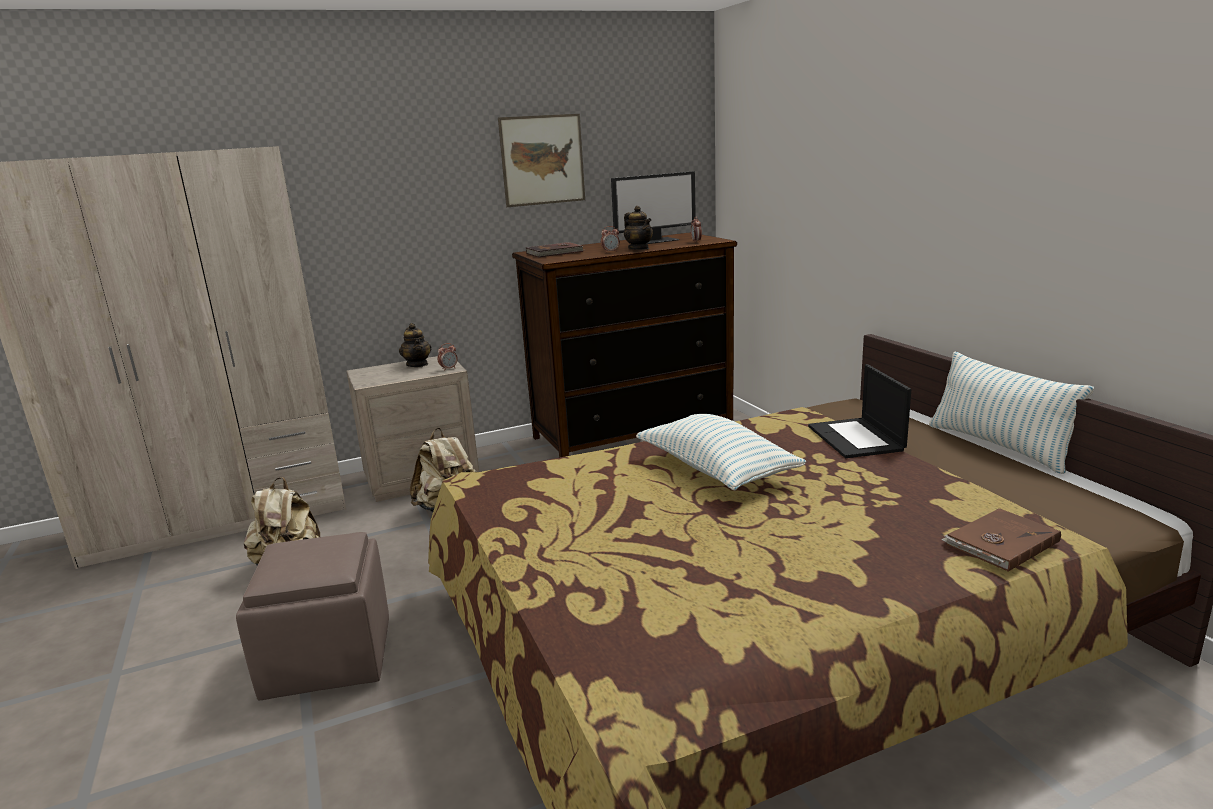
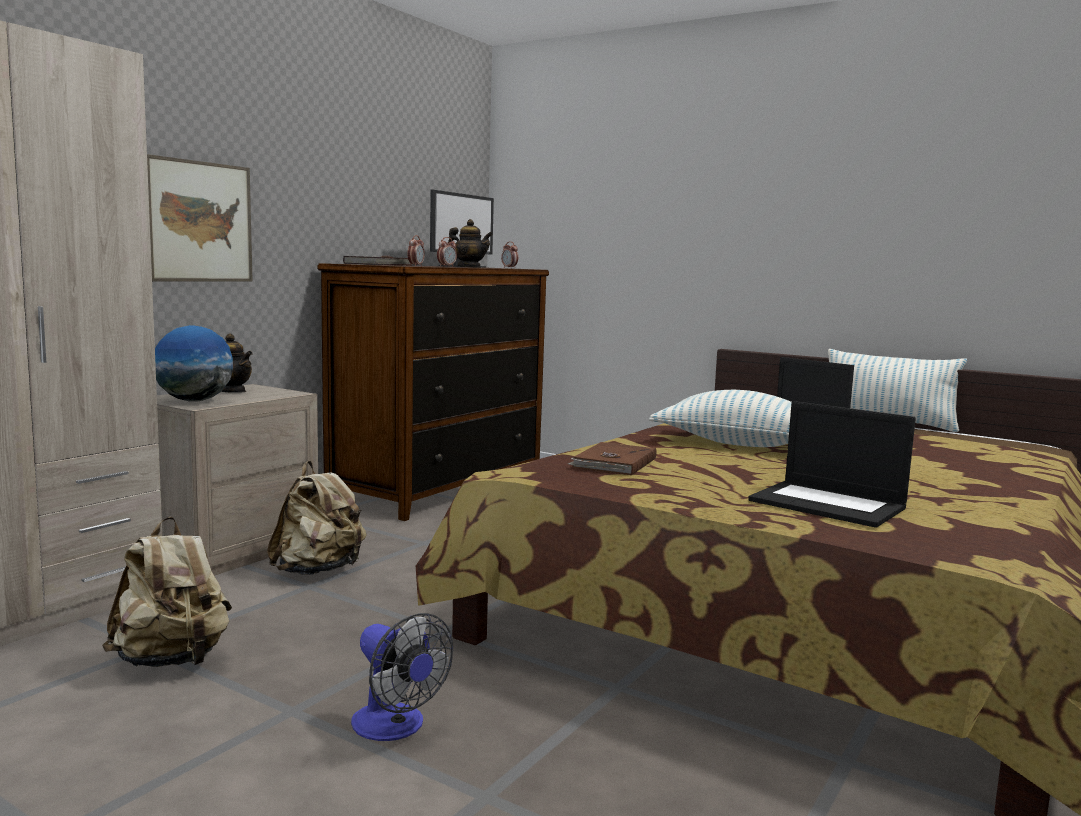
camera: 35 degrees left, 10 degrees down
(330, 657) = (395, 727): brown ottoman -> fan
(375, 376) = (194, 401): none -> globe
(449, 369) = (287, 393): alarm clock -> alarm clock (416, 266)
(542, 160) = (351, 160): picture -> picture (200, 222)
(615, 576) = (829, 504): none -> laptop
(1000, 543) = (1020, 458): brown book -> brown book (613, 463)

